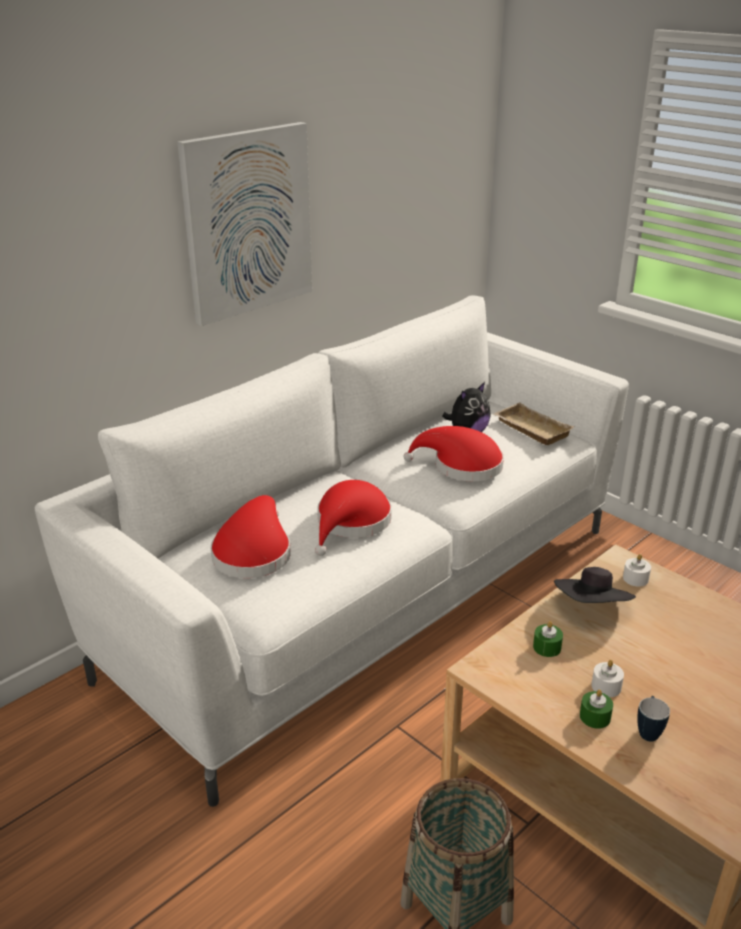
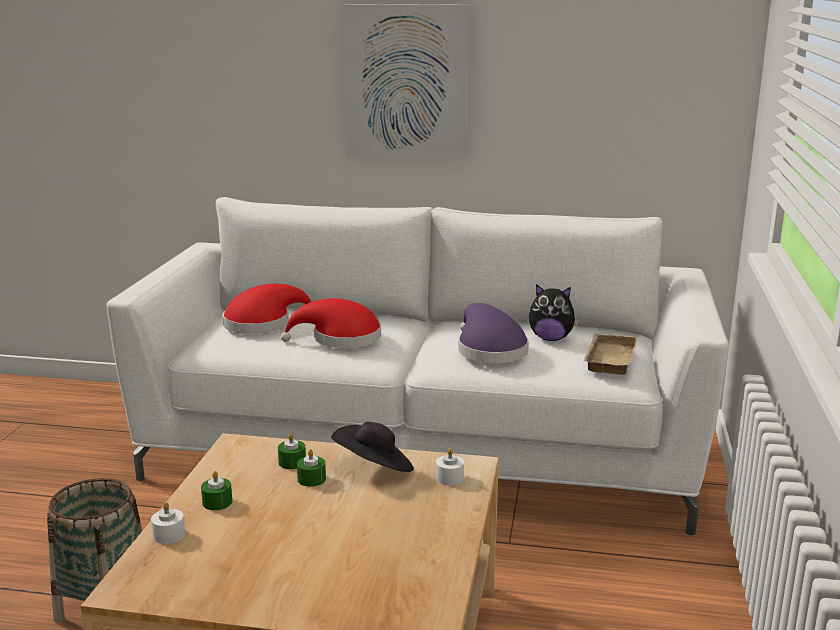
camera: 55 degrees right, 10 degrees down
(461, 466) = (489, 350): red hat -> purple hat
(588, 647) = (311, 479): none -> green candle
(606, 686) = (263, 498): white candle -> white candle (169, 535)
(648, 731) = (219, 529): mug -> none

